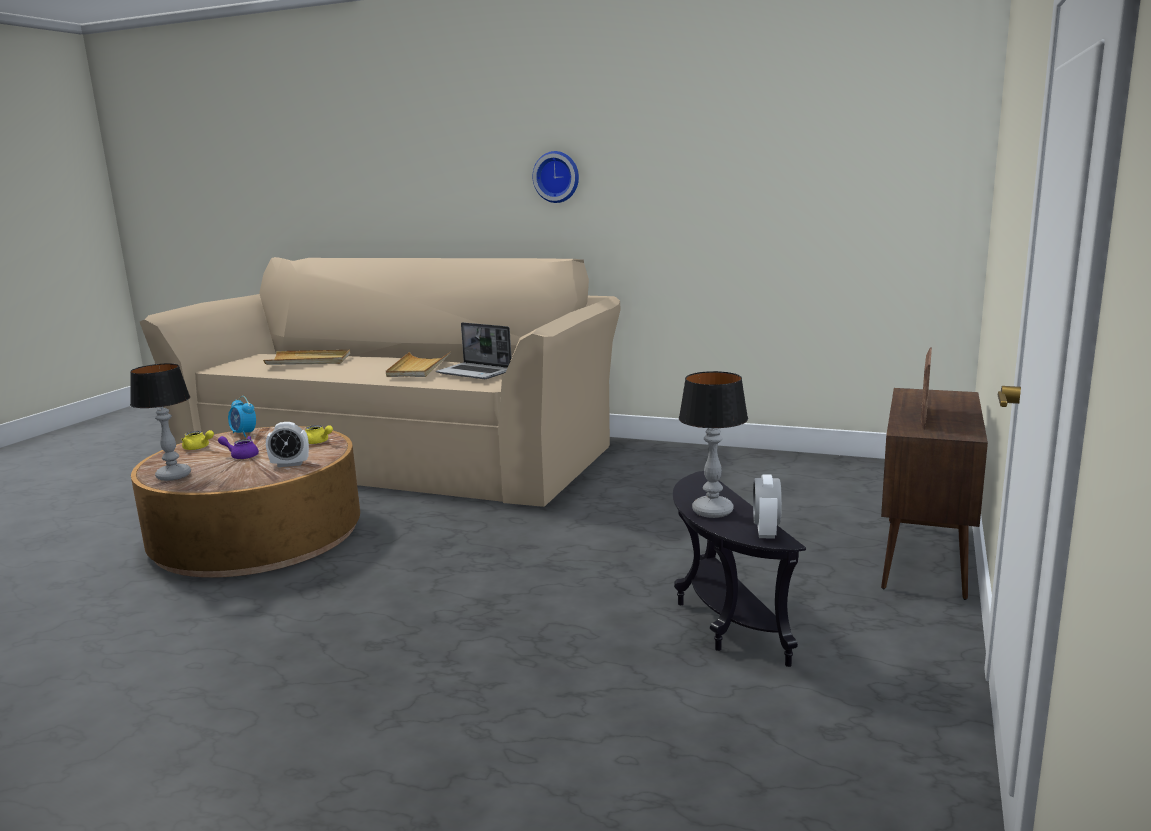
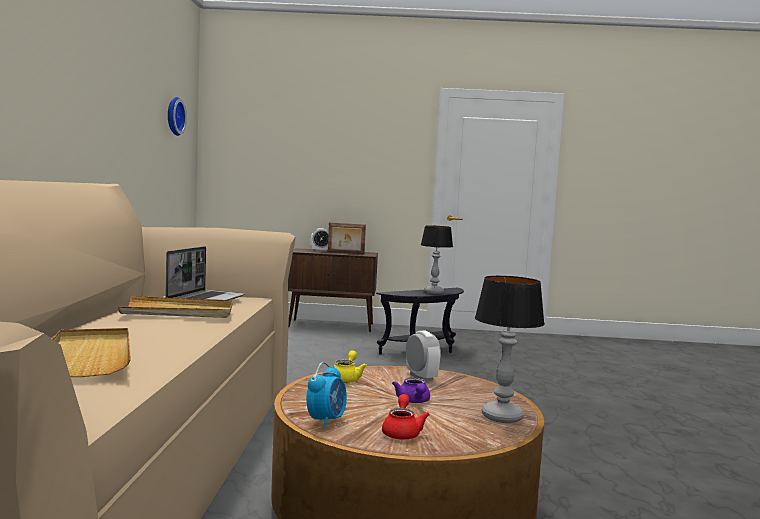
camera: 110 degrees left, 10 degrees down
(198, 448) = (402, 432): yellow teapot -> red teapot
(557, 177) = (45, 90): wall clock -> wall clock (173, 116)
(766, 532) = (448, 289): alarm clock -> alarm clock (320, 251)

